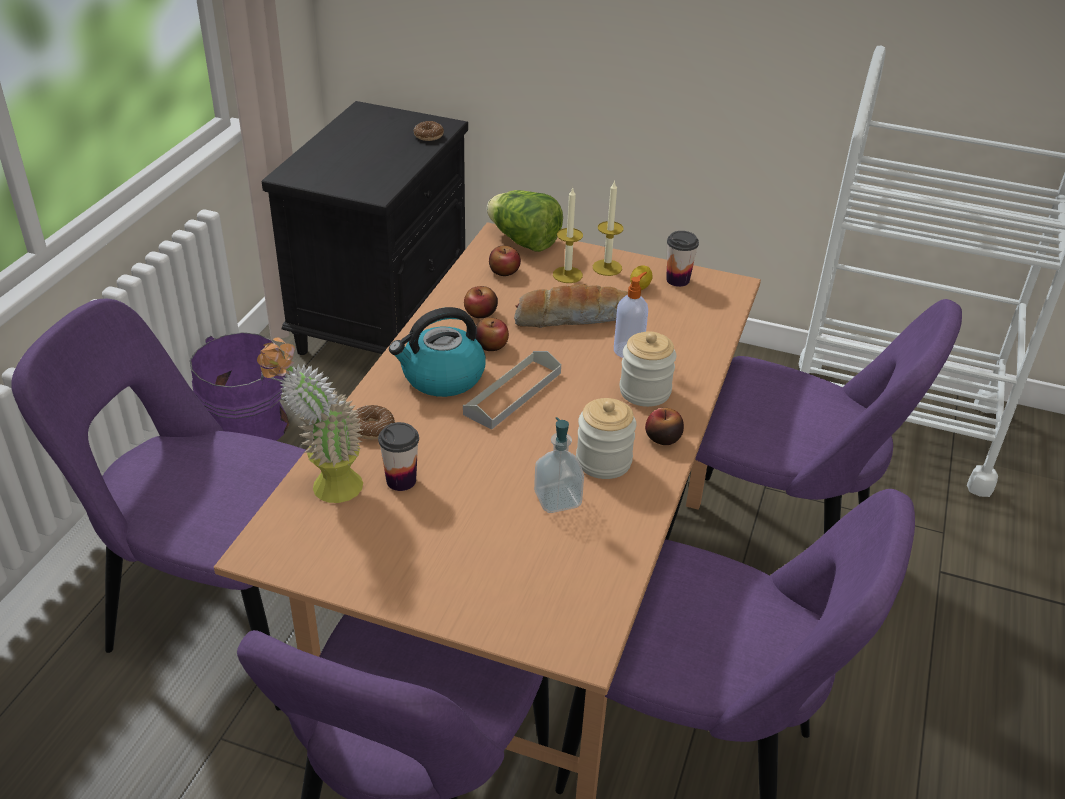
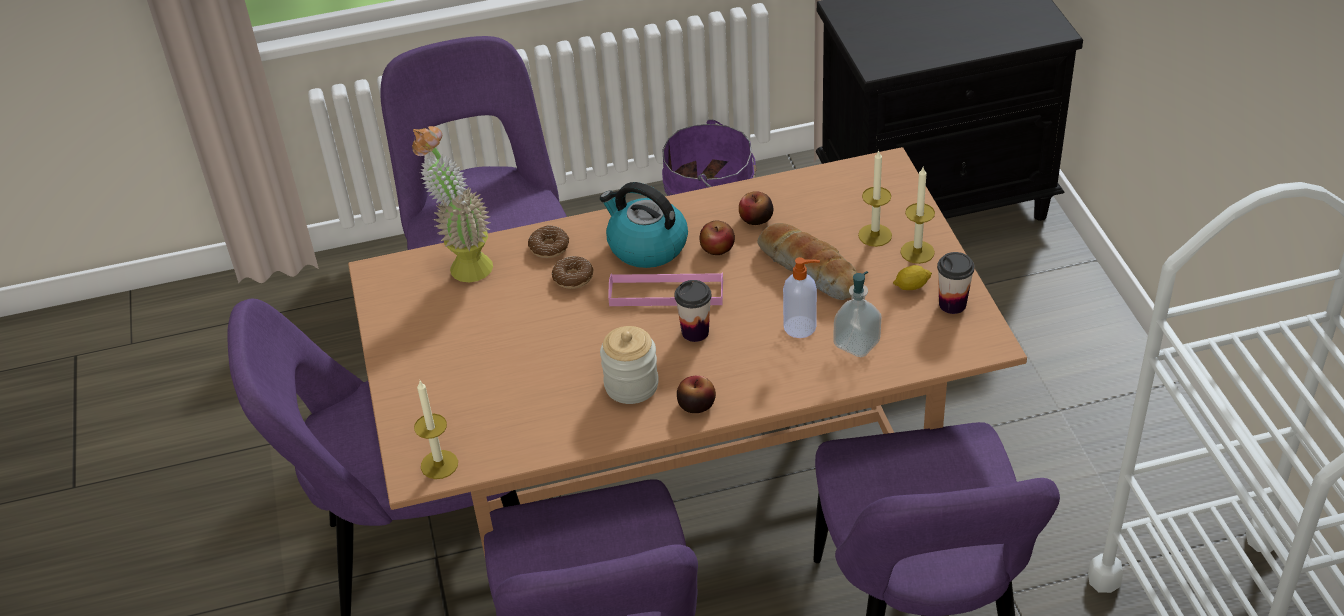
camera: 60 degrees right, 5 degrees up
(401, 480) = (506, 294): cup -> cup (695, 332)
(428, 136) = (1018, 34): donut -> donut (573, 278)
(504, 271) = (834, 198): apple -> none
(513, 393) = (666, 293): grey tray -> pink tray
(524, 241) = (897, 183): lettuce -> none
(557, 499) = (561, 383): soap dispenser -> soap dispenser (856, 343)
(586, 626) = (439, 464): none -> candle
(645, 391) = (750, 365): jar -> none

